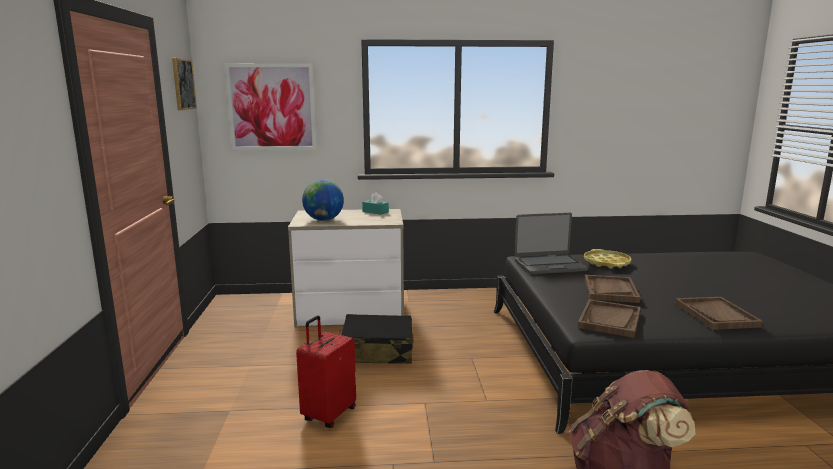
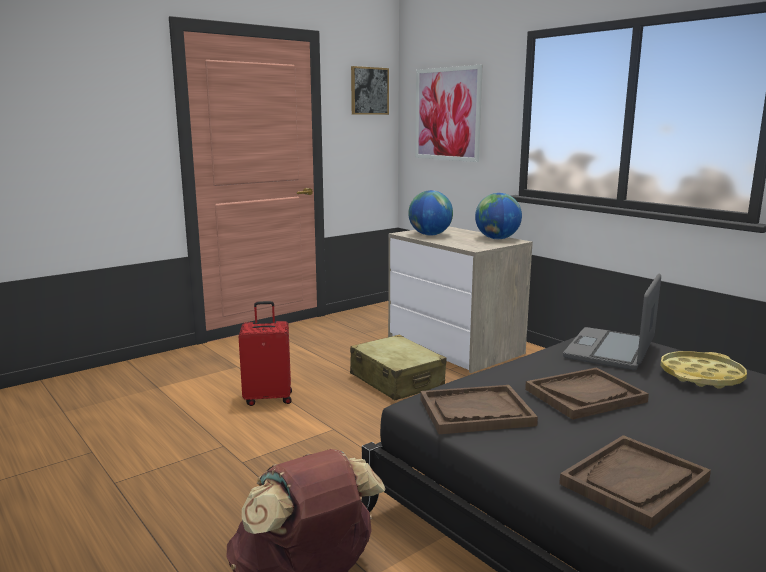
camera: 55 degrees right, 0 degrees up
(375, 212) = (497, 239): turquoise tissue box -> globe
(377, 351) = (396, 380): black suitcase -> beige suitcase
(549, 265) = (610, 350): laptop -> laptop turned 75 degrees clockwise

